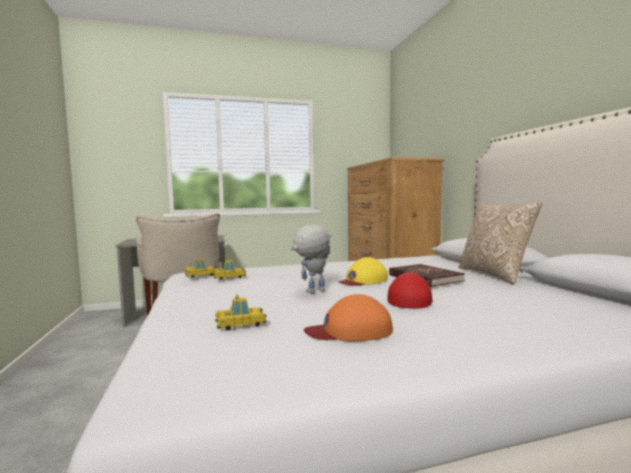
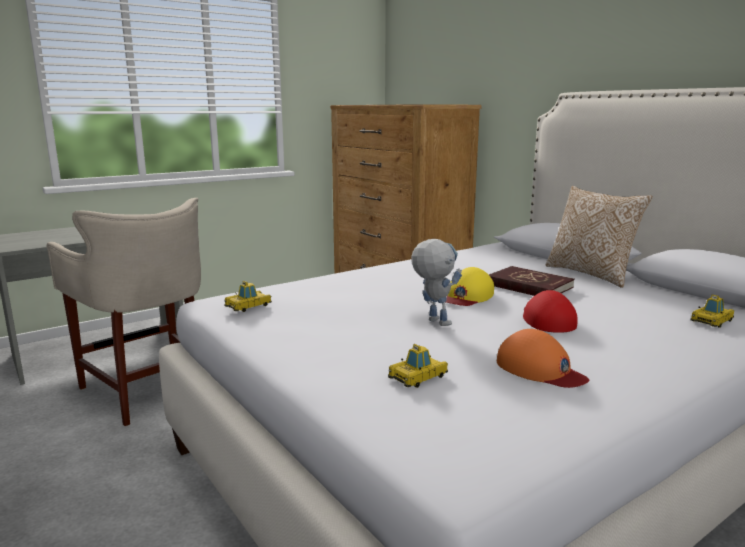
camera: 20 degrees left, 10 degrees up
(229, 277) = (298, 306): toy car -> toy car (711, 321)
(312, 292) = (432, 320): toy robot -> toy robot turned 105 degrees clockwise
(350, 331) = (540, 369): orange cap -> orange cap turned 105 degrees counterclockwise

